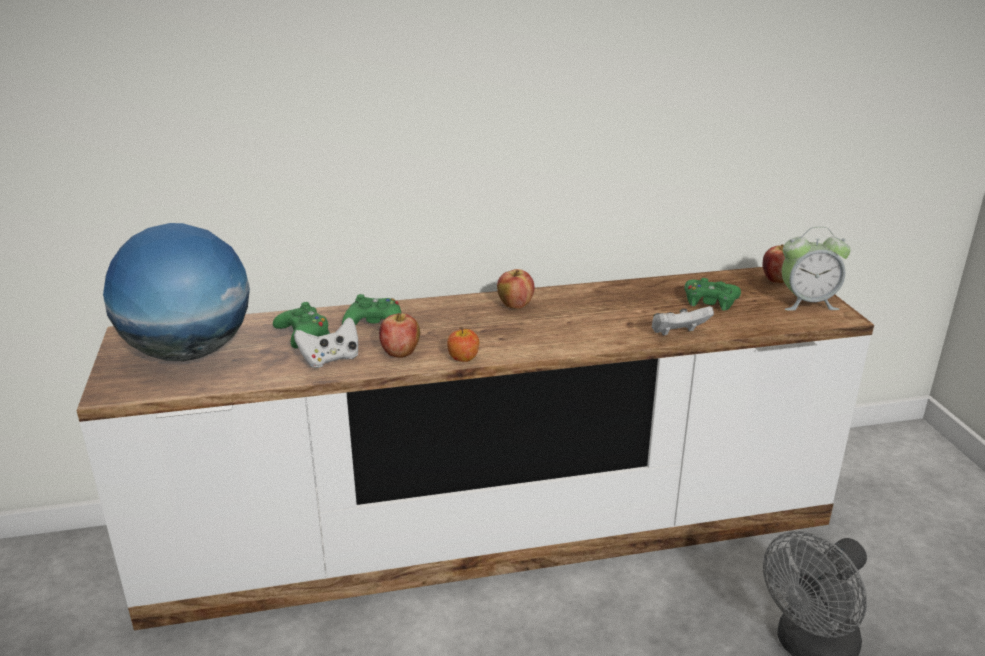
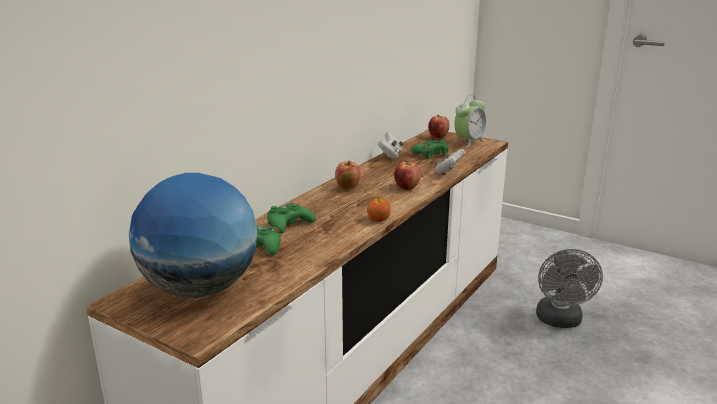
camera: 45 degrees left, 5 degrees down
(330, 359) = (307, 251): white game controller -> white game controller (390, 155)
(400, 353) = (340, 232): apple -> apple (407, 188)

